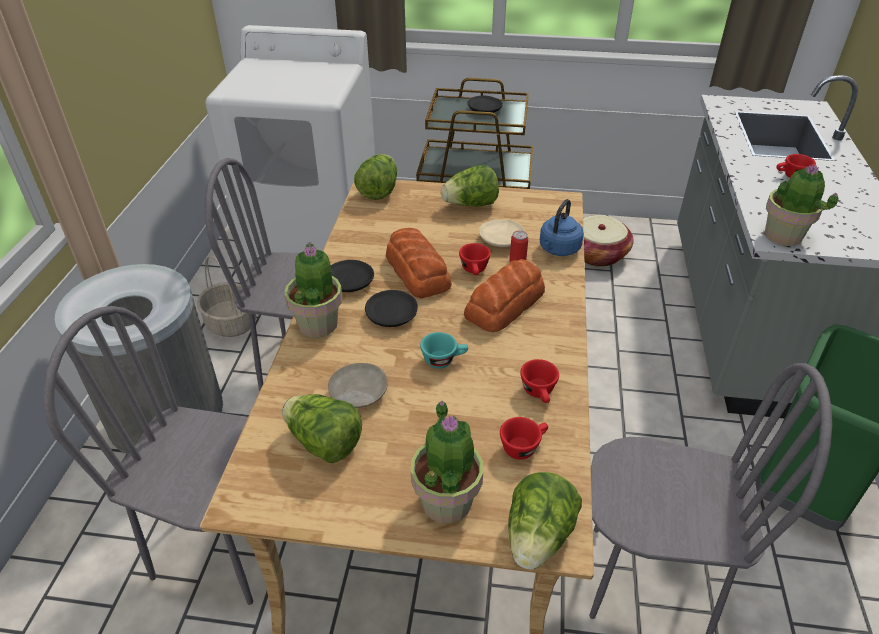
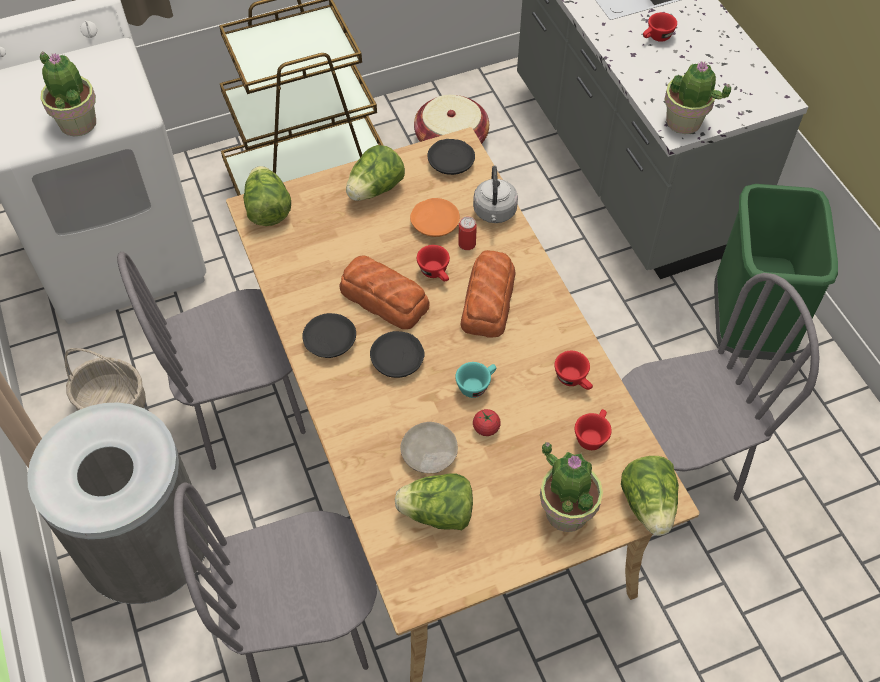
camera: 30 degrees left, 15 degrees up
(318, 323) = (337, 400): potted plant -> potted plant (78, 122)
(425, 396) = (486, 428): none -> tomato
(485, 110) = (294, 38): black plate -> black plate (451, 162)
(501, 239) = (435, 223): beige plate -> orange plate
(558, 249) = (494, 213): blue kettle -> grey kettle

